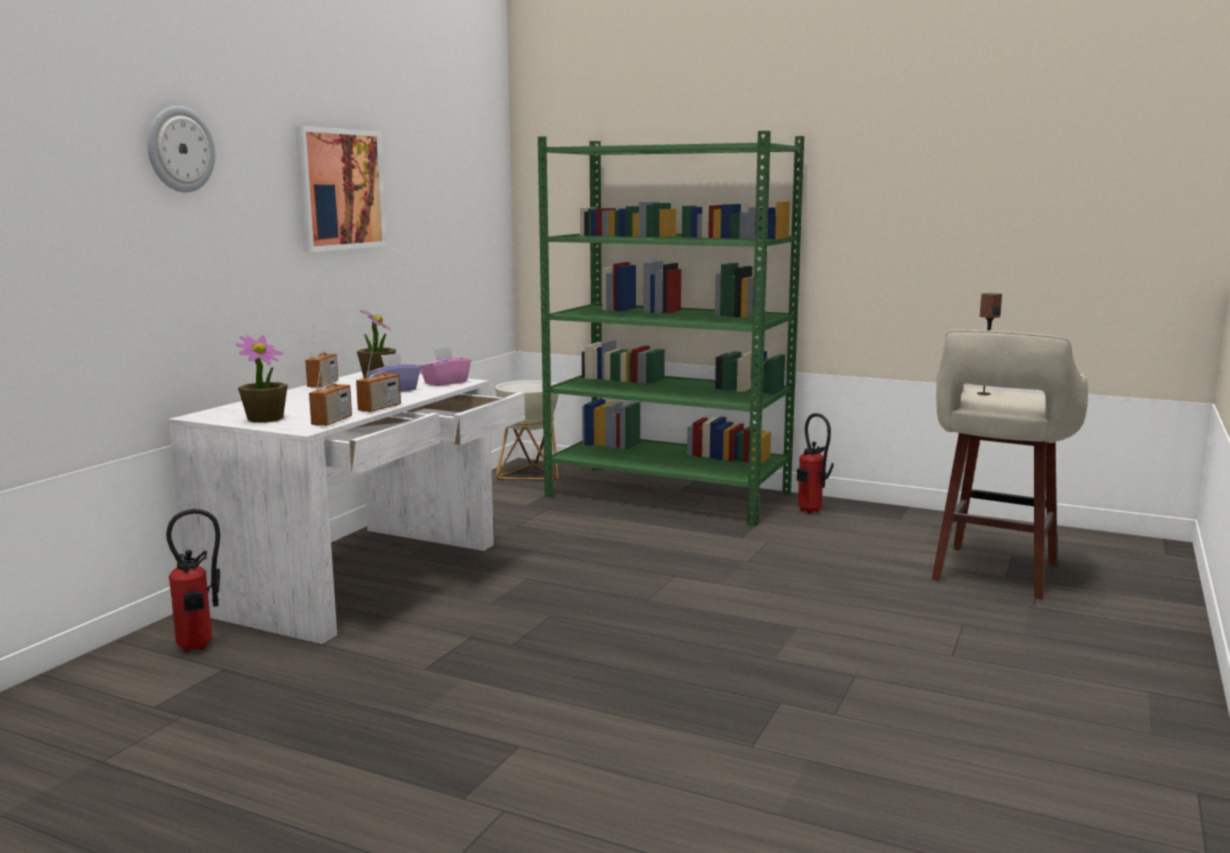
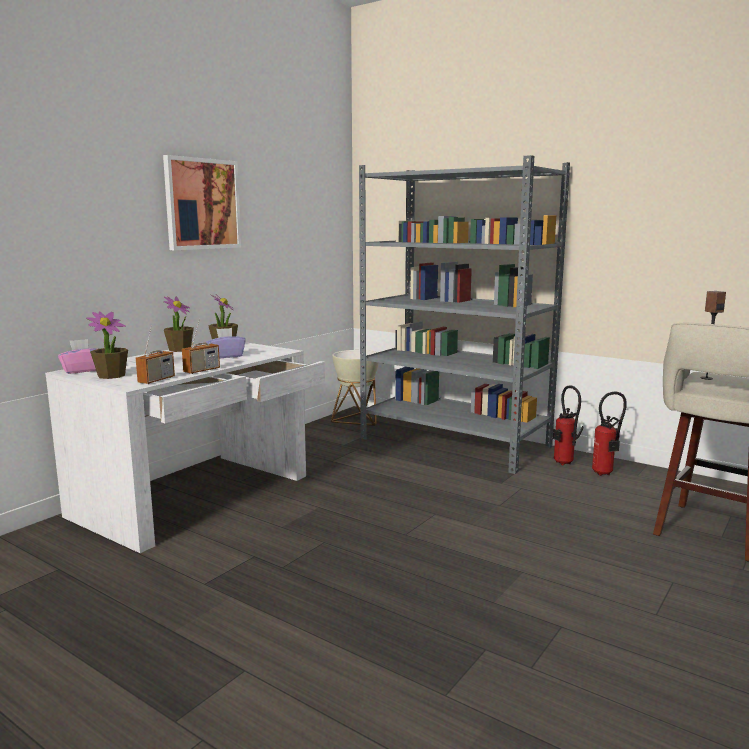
camera: 10 degrees right, 0 degrees up
(180, 149) = (60, 170): wall clock -> none
(201, 646) = (54, 547): fire extinguisher -> fire extinguisher (606, 473)
(323, 384) = (180, 349): radio -> potted plant
(445, 382) = (269, 351): pink tissue box -> pink tissue box (82, 370)
(668, 495) = (454, 442): green bookcase -> grey bookcase

